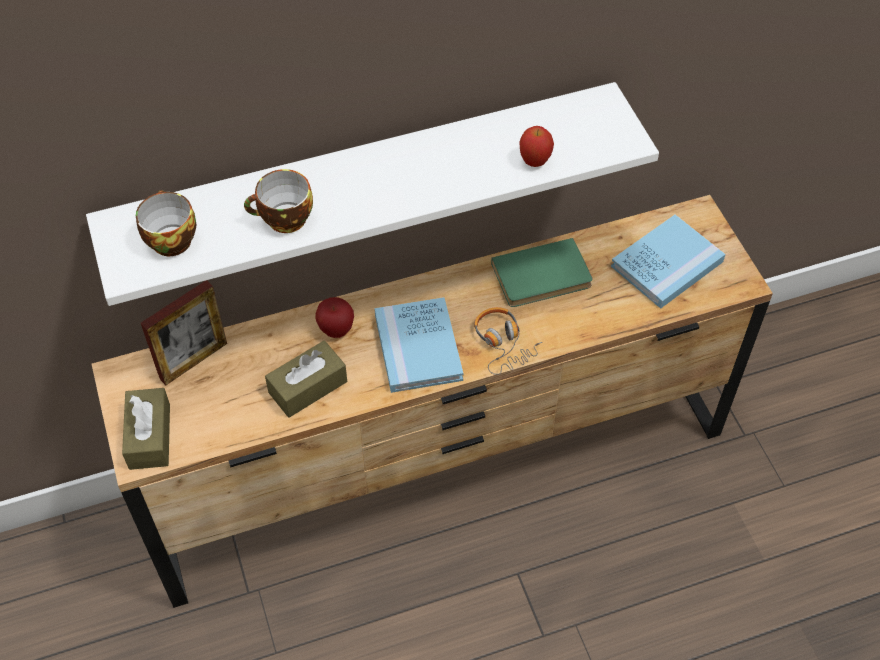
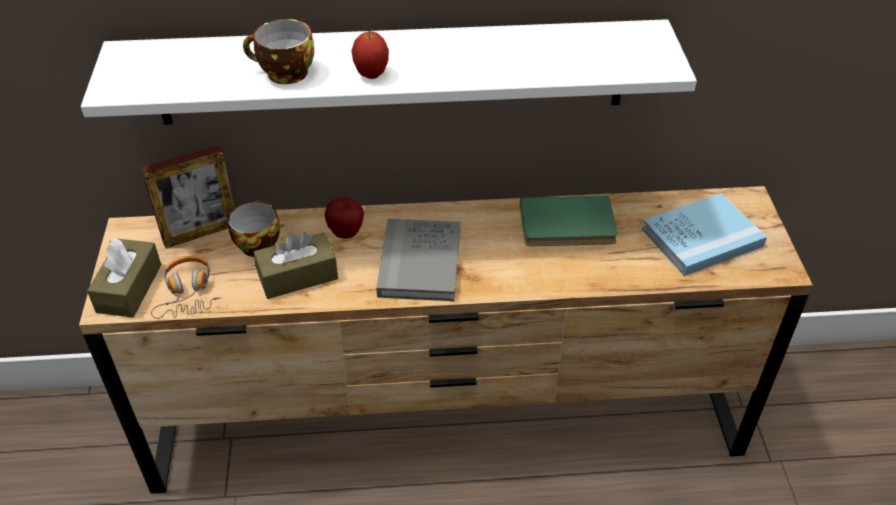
camera: 15 degrees right, 10 degrees down
(169, 239) = (167, 71): cup -> cup (257, 243)
(418, 347) = (420, 263): blue book -> grey book
(502, 344) = (506, 276): headphones -> headphones (188, 293)
(534, 161) = (559, 67): apple -> apple (371, 75)

